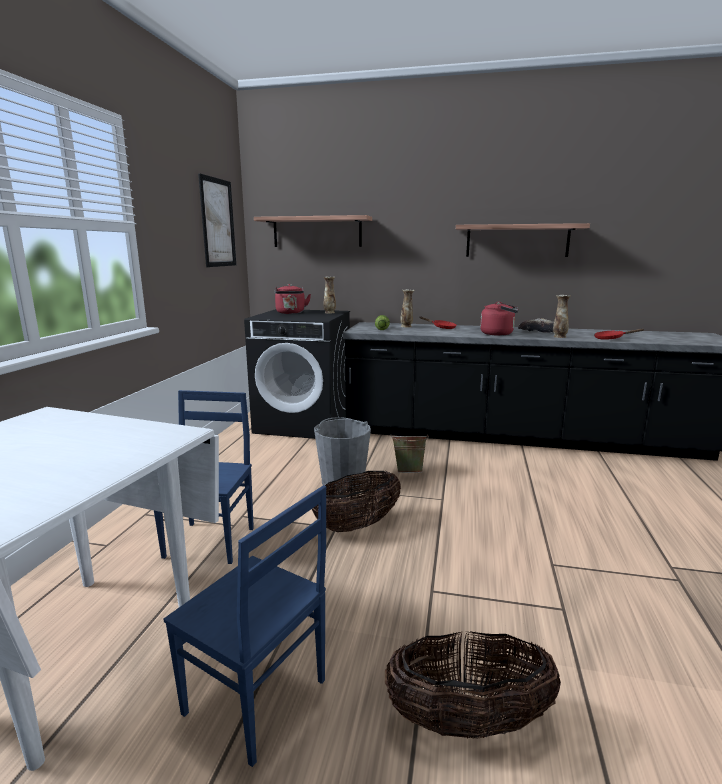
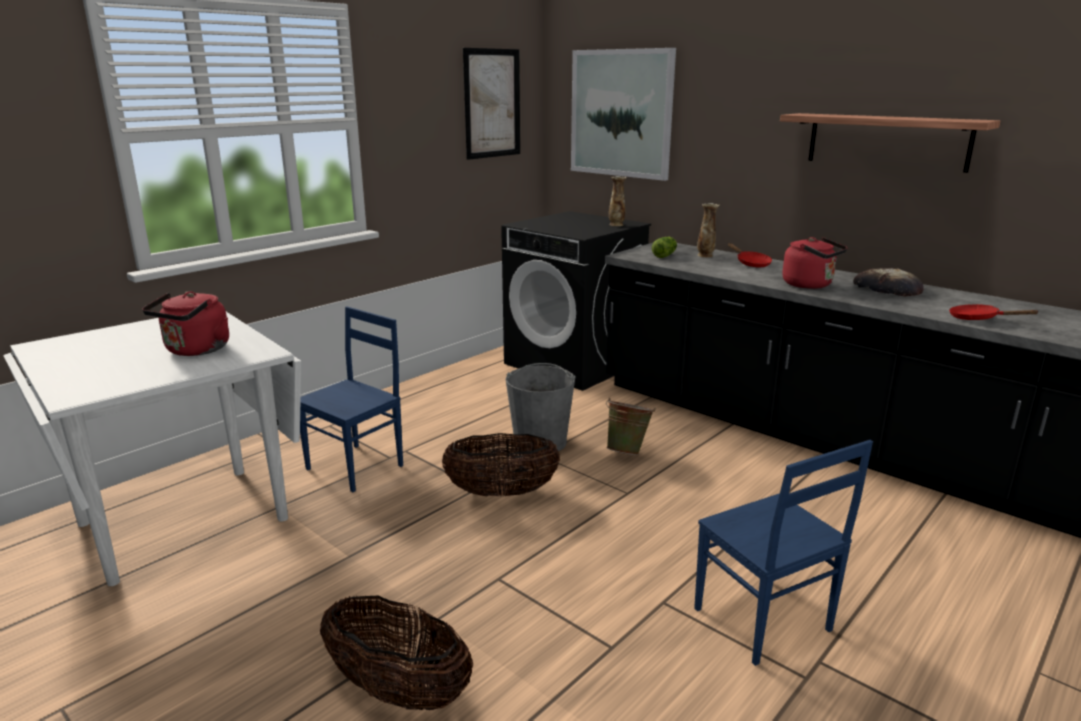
camera: 30 degrees right, 5 degrees up
(256, 699) = (266, 603): blue chair -> blue chair (762, 621)
(291, 313) = (569, 220): red kettle -> red kettle (195, 351)
(317, 232) = (621, 113): shelf -> picture
(559, 337) = (895, 303): vase -> none

